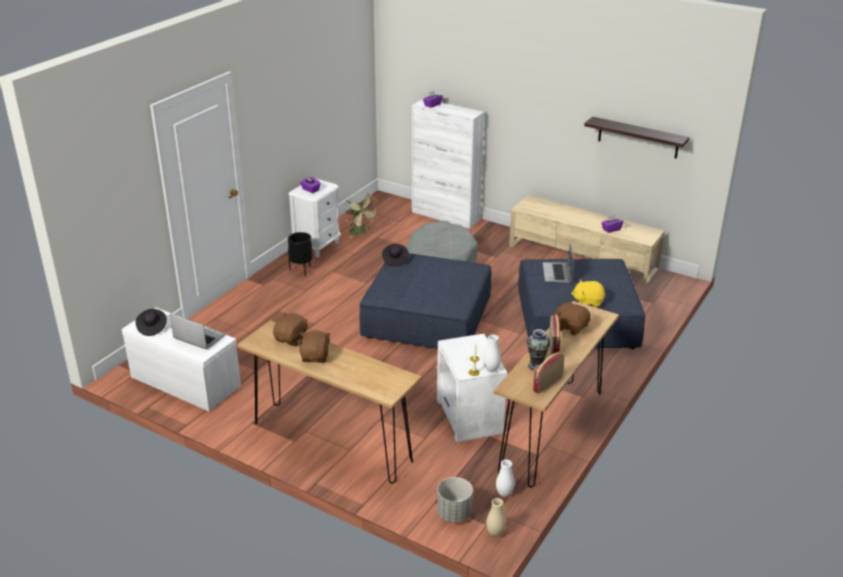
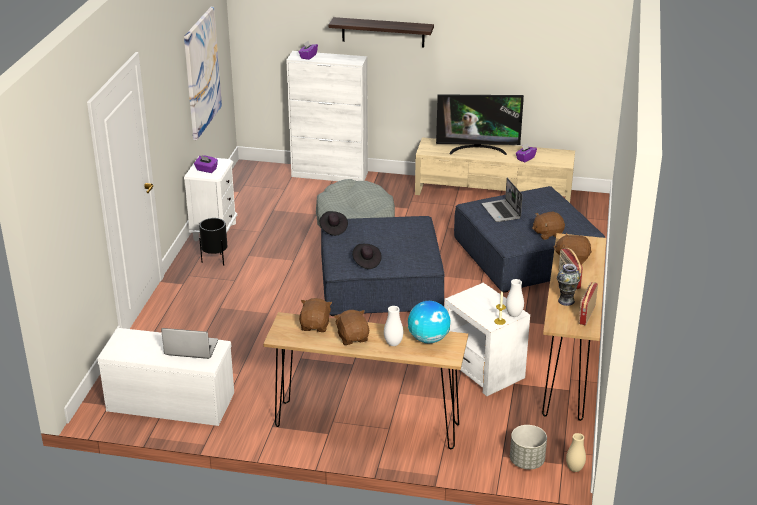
camera: 20 degrees left, 0 degrees up
(152, 328) = (131, 350): black hat -> black hat (366, 262)
(328, 105) = (201, 72): none -> picture
(360, 232) = (251, 208): green fan -> none
(381, 373) = (428, 339): none -> globe
(504, 493) = (560, 432): white vase -> white vase (393, 344)
(571, 214) = (477, 149): none -> television
(588, 302) = (547, 234): yellow plush toy -> brown plush toy
(638, 138) = (540, 61): shelf -> shelf (383, 32)

